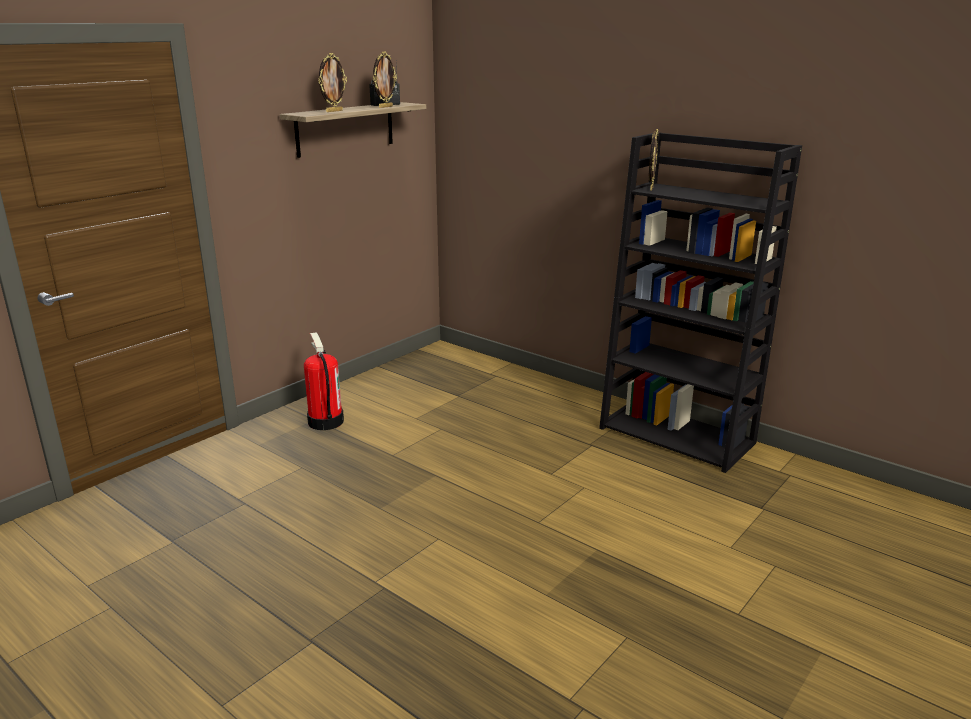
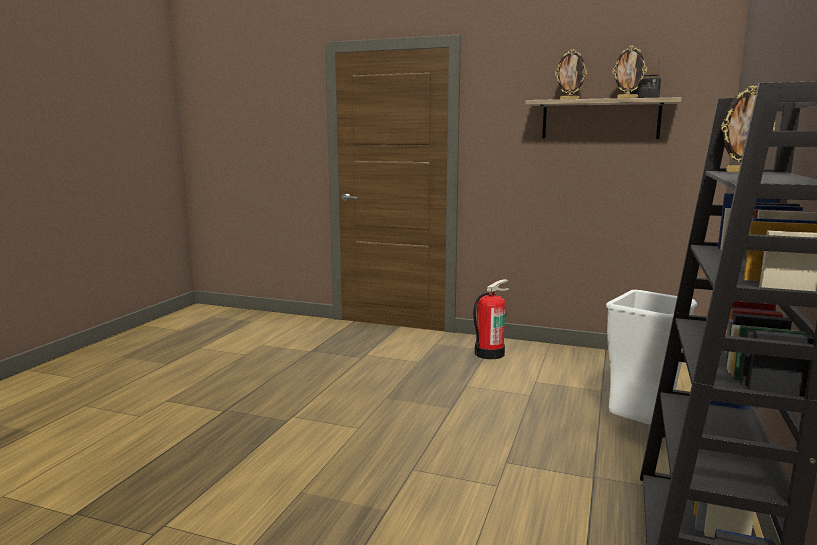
camera: 70 degrees right, 10 degrees down
(531, 403) = (639, 427): none -> white trash can

